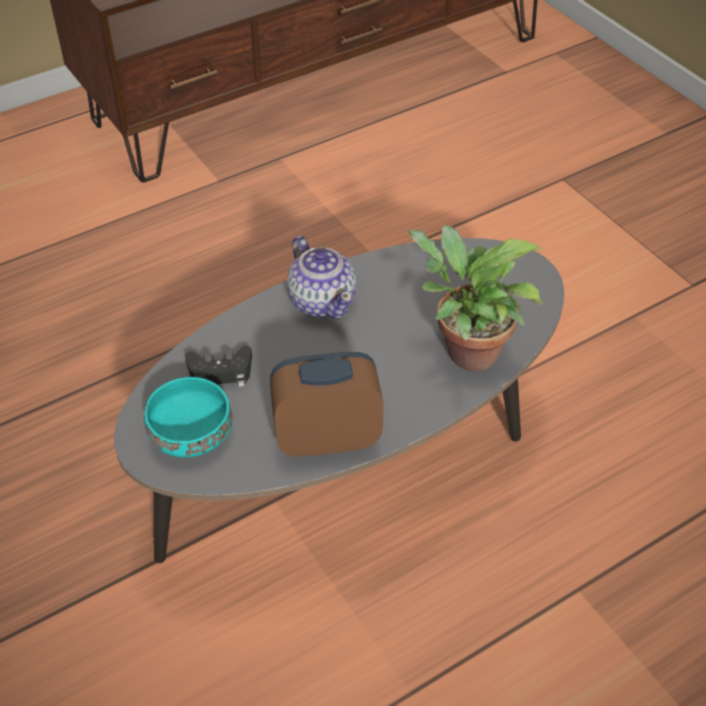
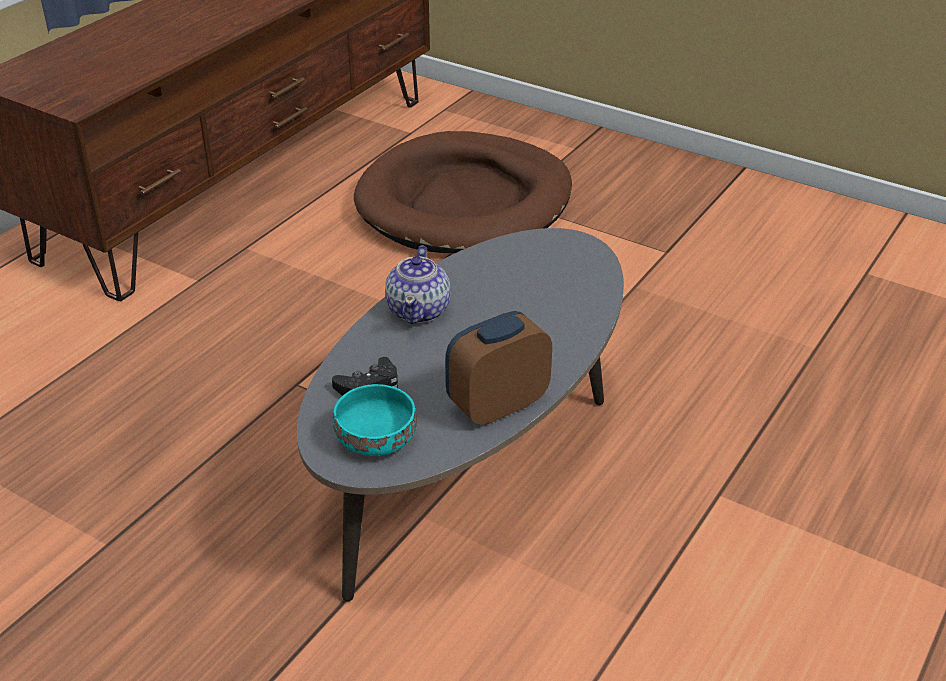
camera: 25 degrees left, 10 degrees down
(322, 301) = (419, 310): teapot -> teapot turned 60 degrees clockwise
(465, 352) = (566, 313): potted plant -> none
(514, 165) = (465, 202): none -> brown dog bed

